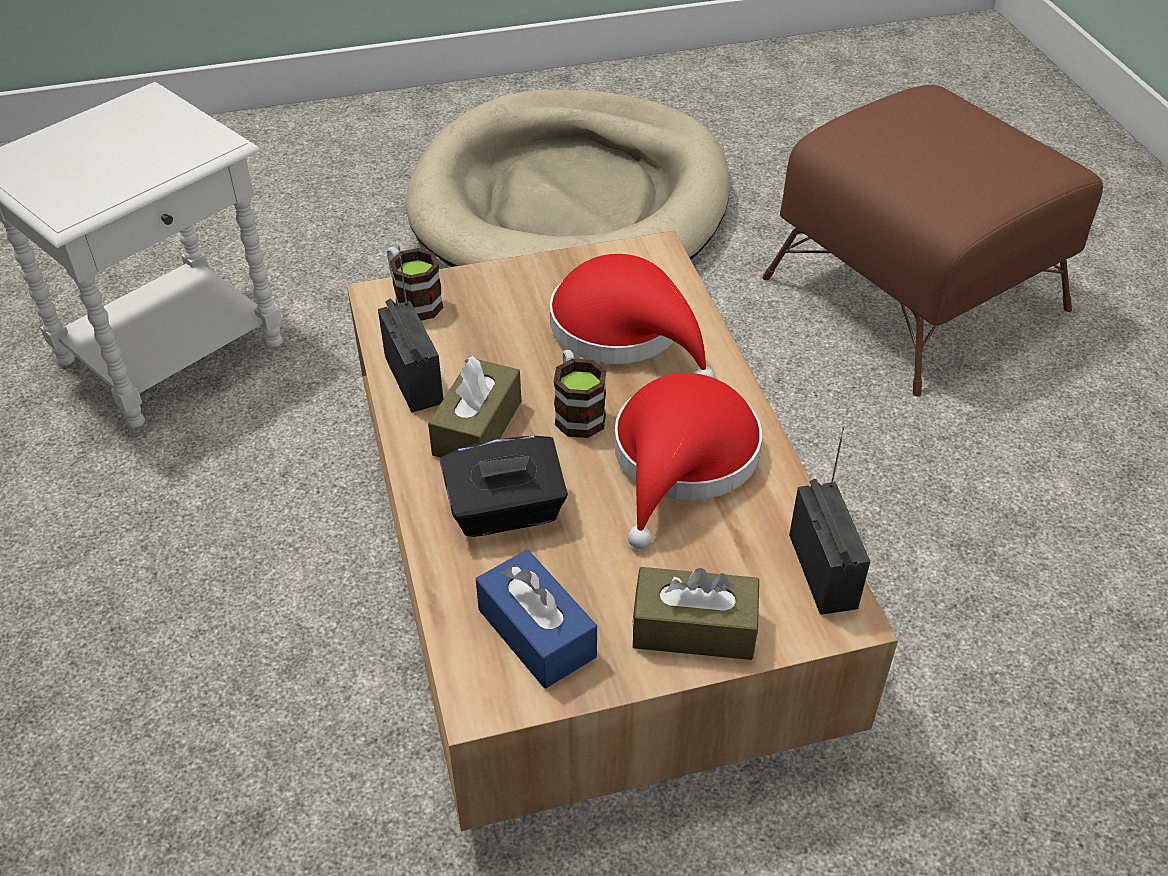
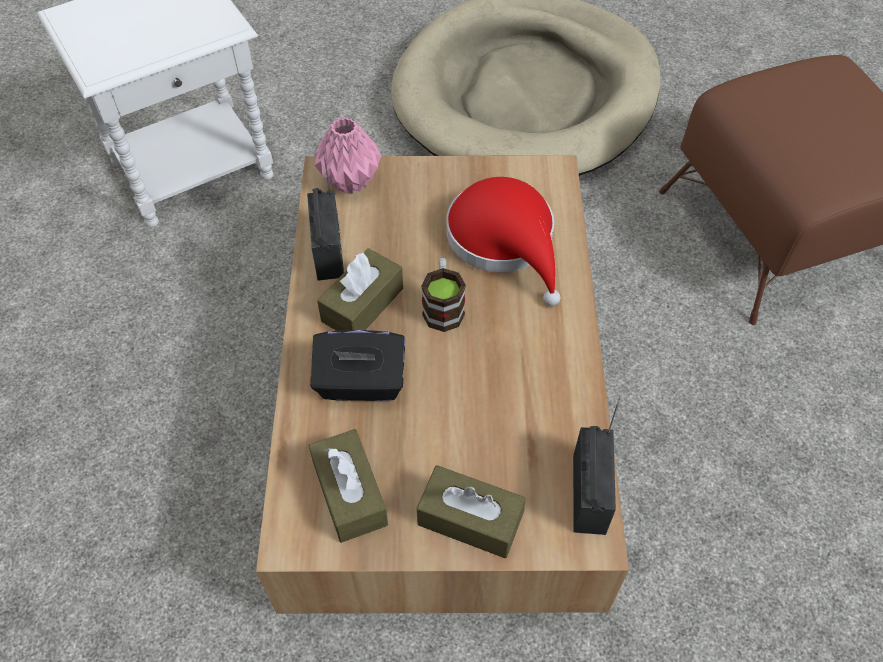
camera: 15 degrees right, 10 degrees up
(413, 300) = (350, 181): mug -> pink vase
(536, 633) = (349, 493): blue tissue box -> brown tissue box
(682, 461) = (511, 369): red hat -> none

